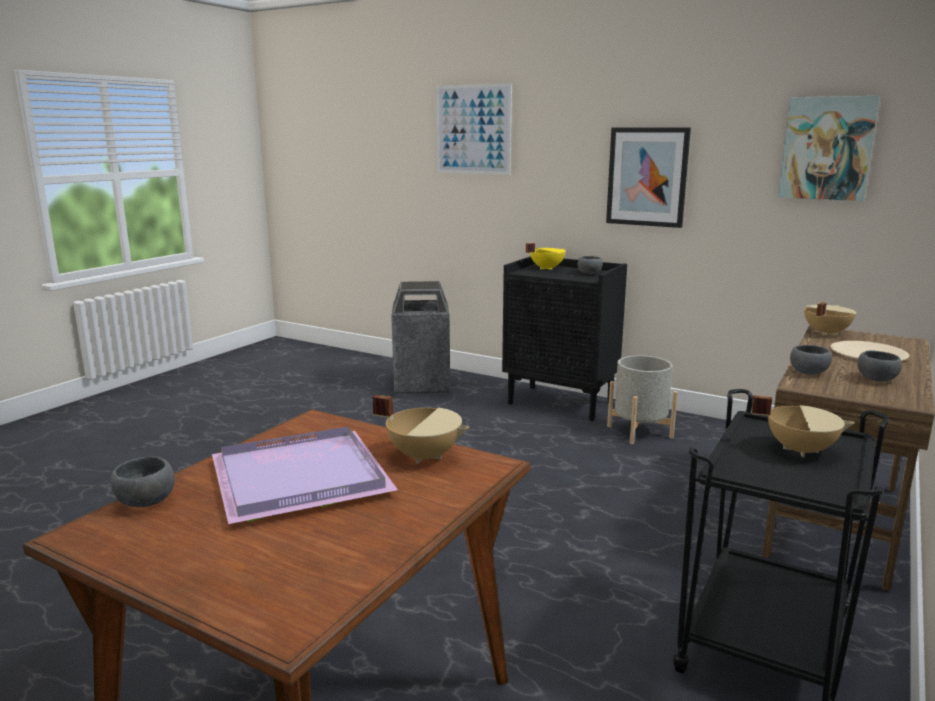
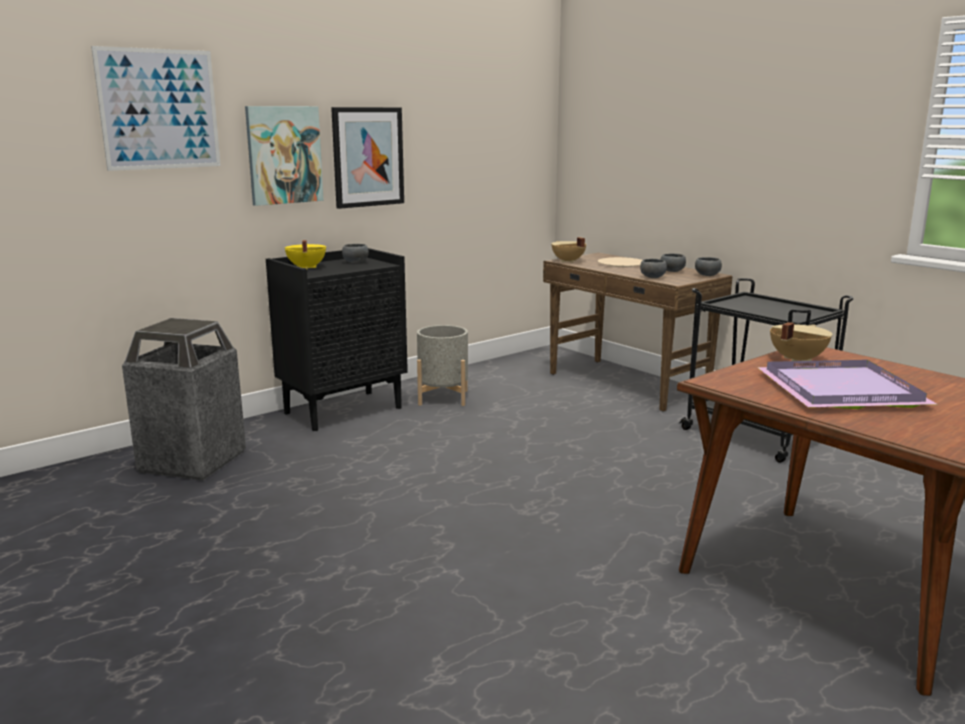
camera: 70 degrees left, 0 degrees up
(144, 502) = (895, 433): grey bowl -> grey bowl (707, 275)
(799, 449) = (759, 306): beige cooking pot -> none
(827, 148) = (490, 124): picture -> picture (284, 155)

